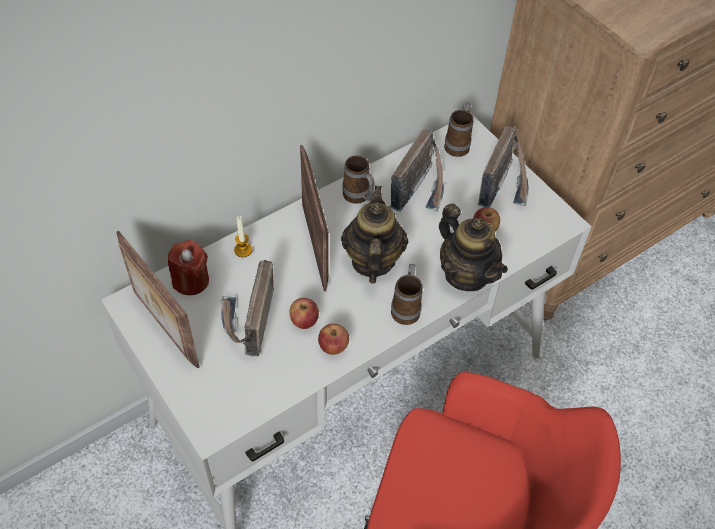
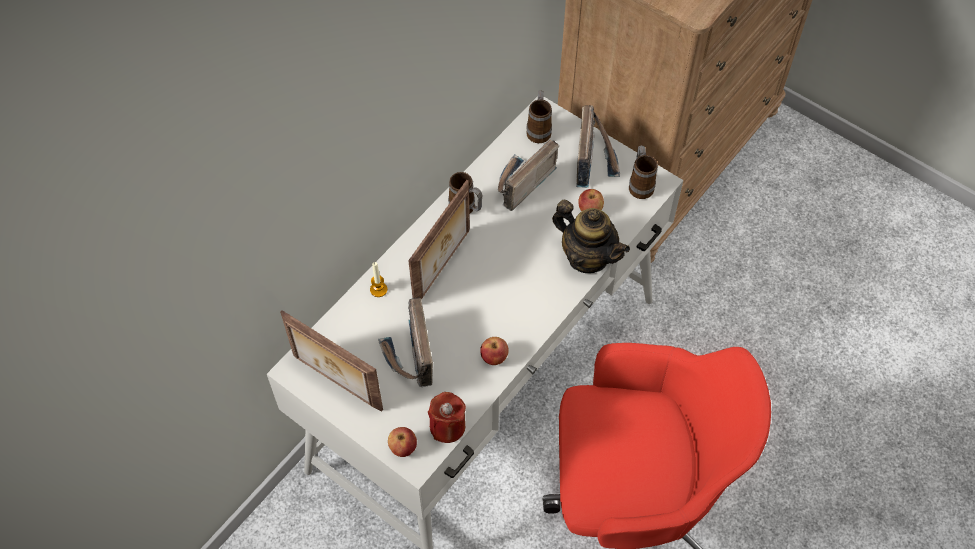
camera: 15 degrees left, 5 degrees up
(191, 281) = (342, 332): red candle -> red candle (447, 426)
(304, 321) = (460, 341): apple -> apple (403, 447)
(316, 246) = (443, 267): picture frame -> picture frame turned 60 degrees clockwise
(372, 260) = (500, 267): teapot -> none
(406, 307) = (545, 303): mug -> mug (640, 184)
(421, 188) = (520, 184): radio -> radio turned 150 degrees counterclockwise

